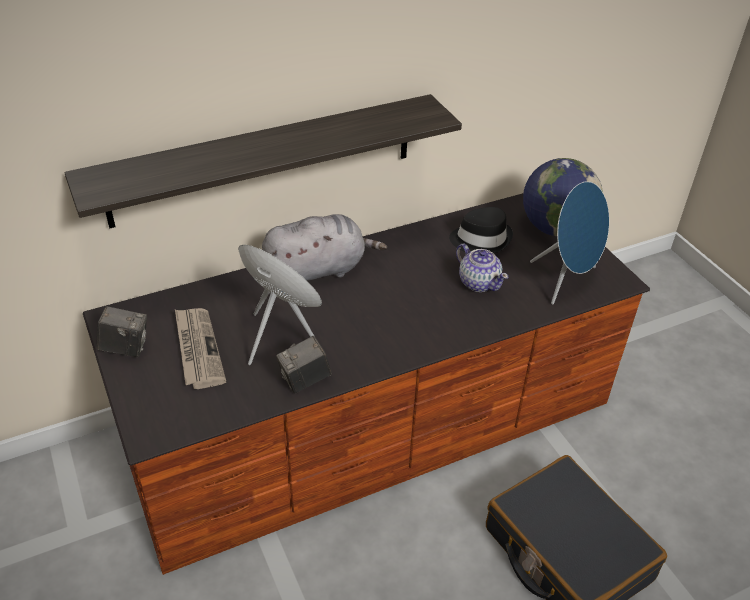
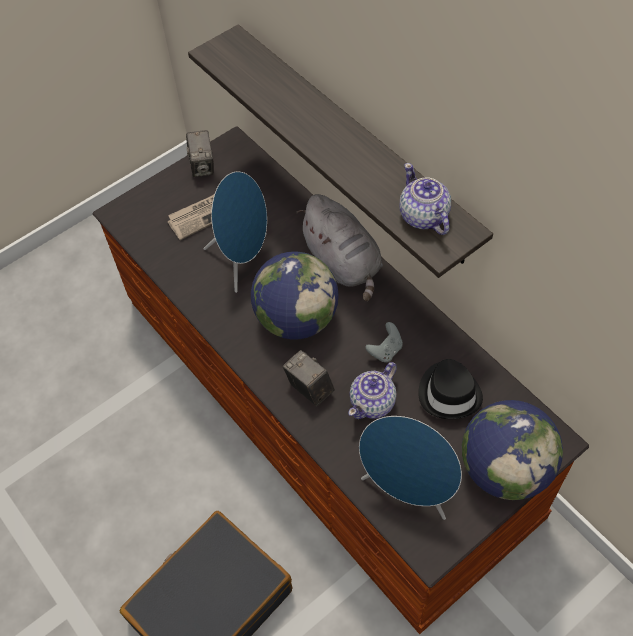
camera: 80 degrees right, 15 degrees up
(305, 380) = (196, 292): camera -> camera (309, 388)
(372, 312) = (296, 319): none -> globe
(400, 118) = (423, 217): none -> teapot
(427, 264) = (385, 350): none -> grey game controller

